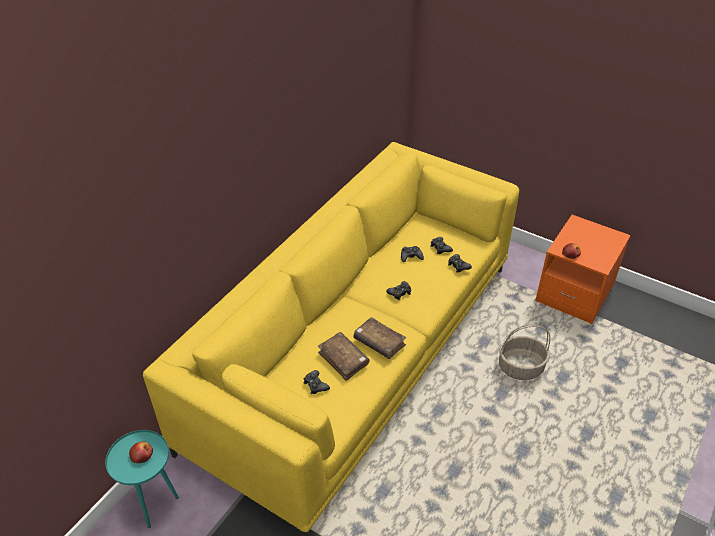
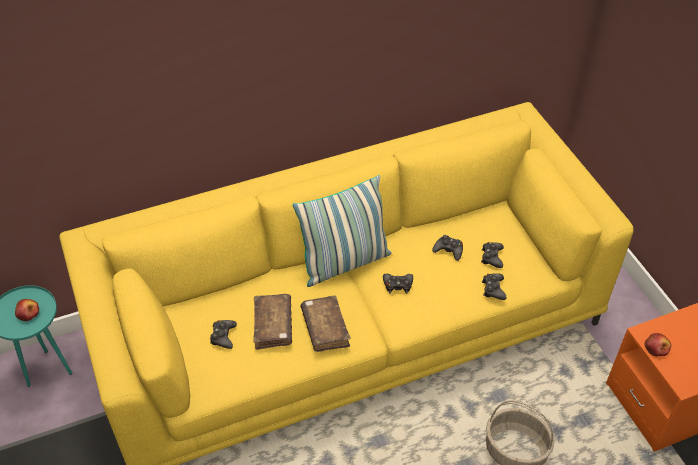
camera: 35 degrees right, 5 degrees up
(352, 297) = (344, 262): none -> pillow

